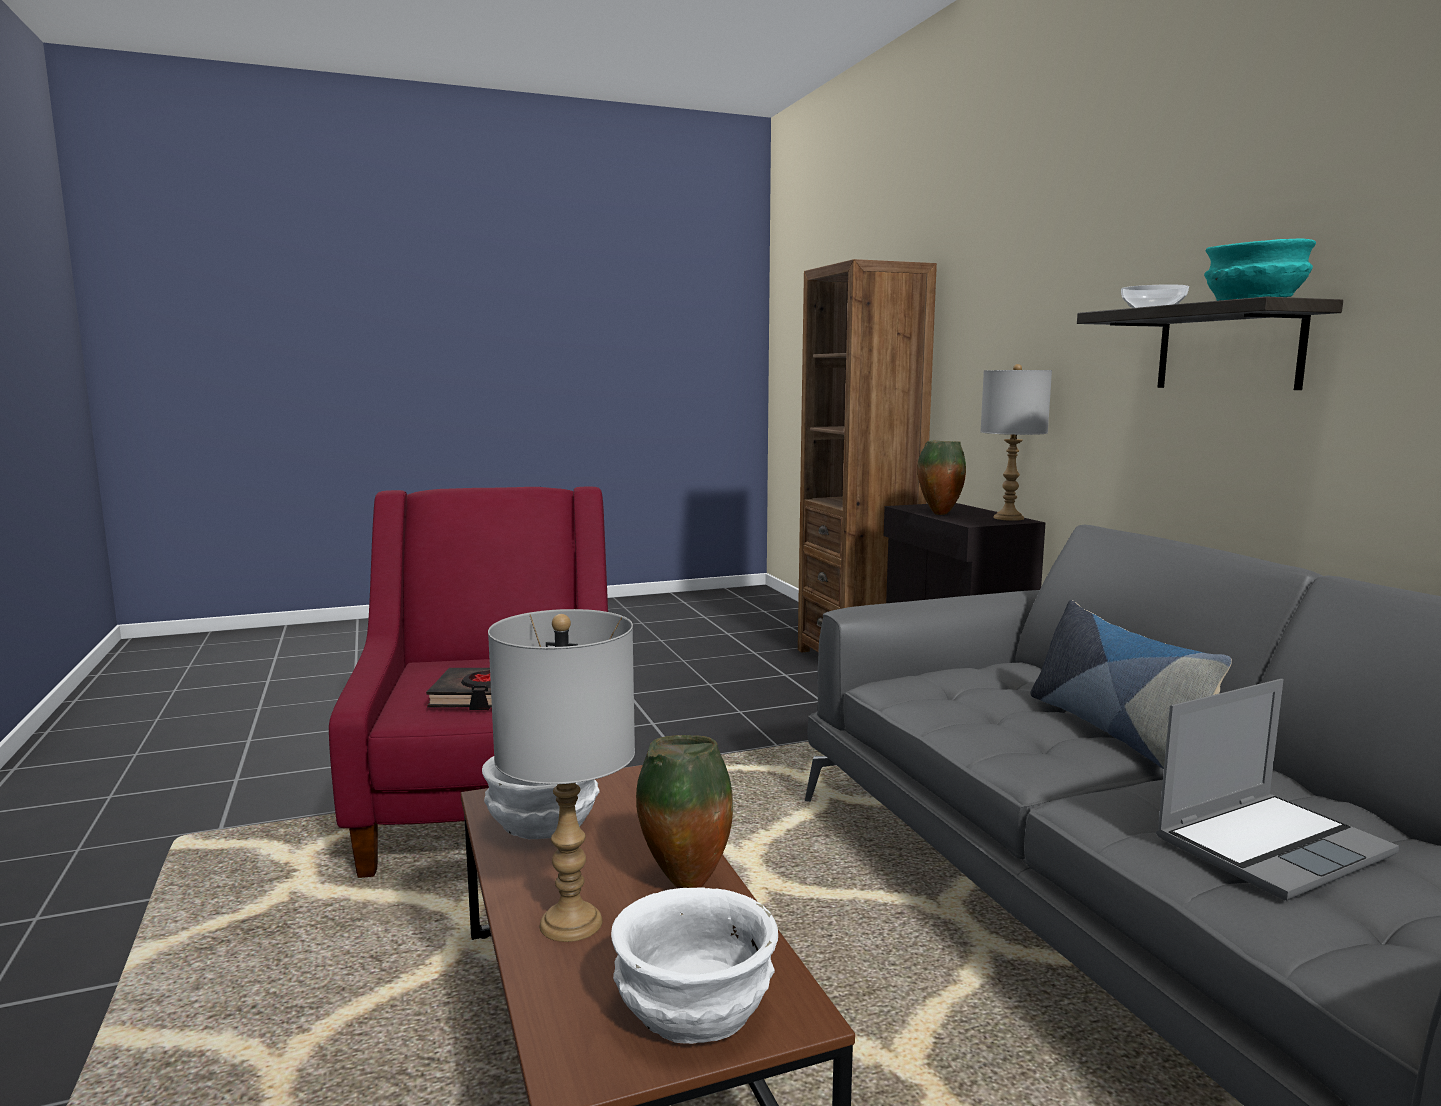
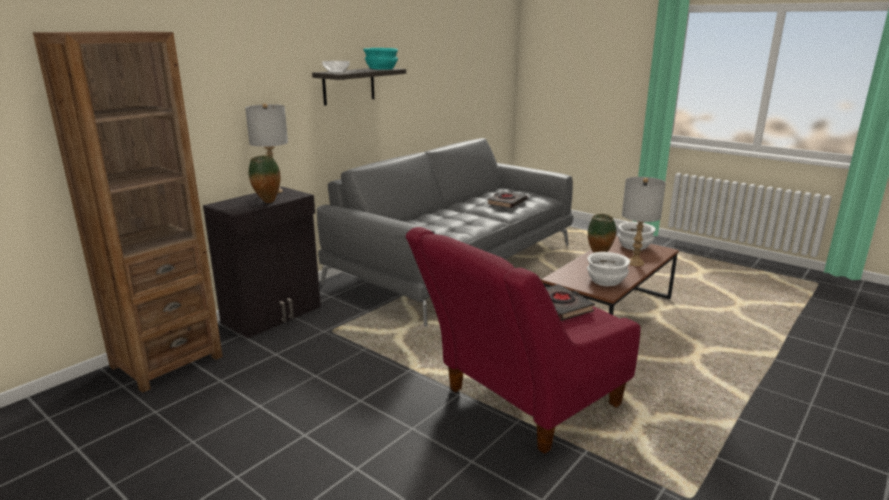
camera: 120 degrees left, 10 degrees up
(1114, 732) = (448, 216): pillow -> none
(1271, 846) = (507, 202): laptop -> black book

